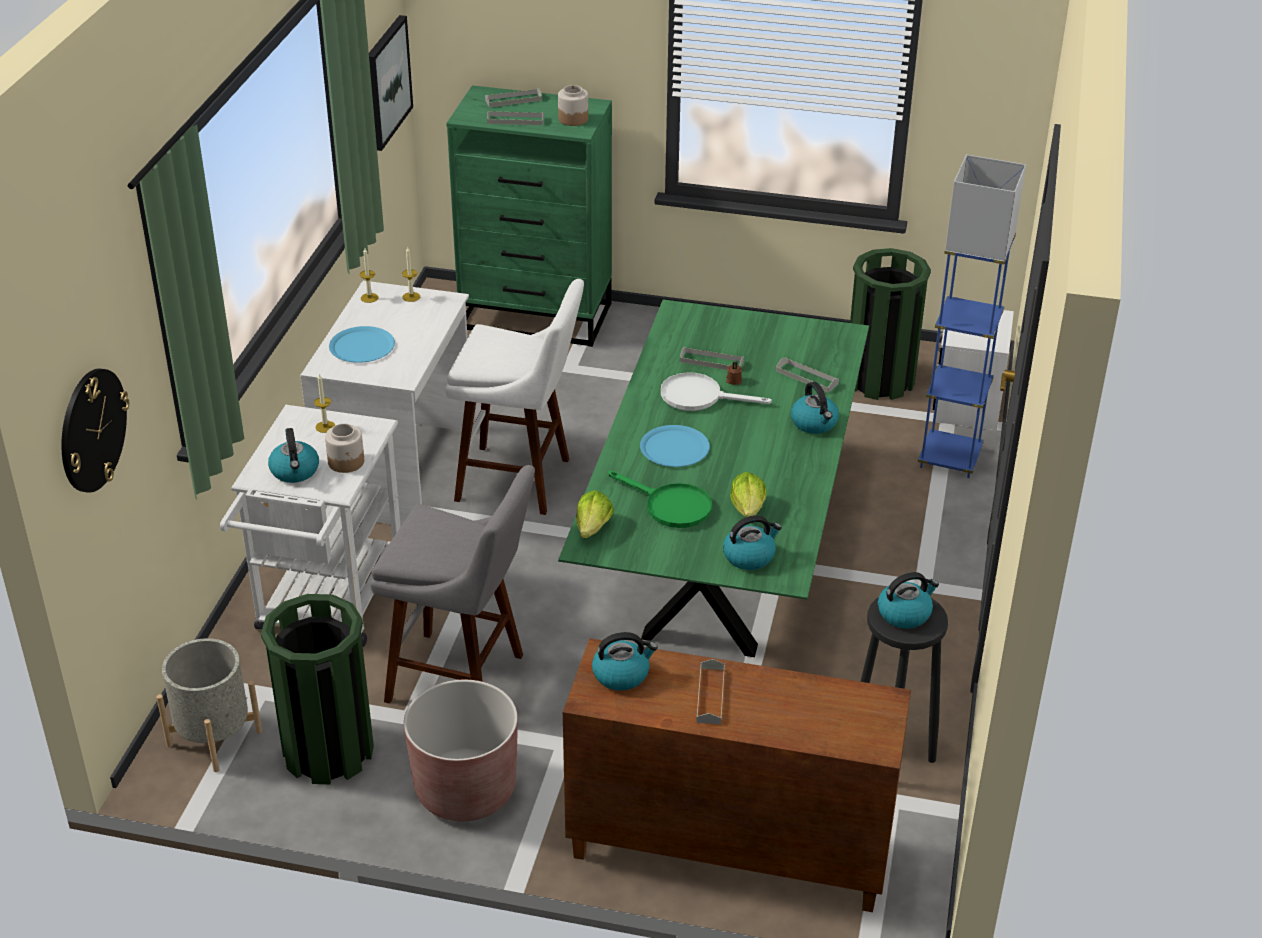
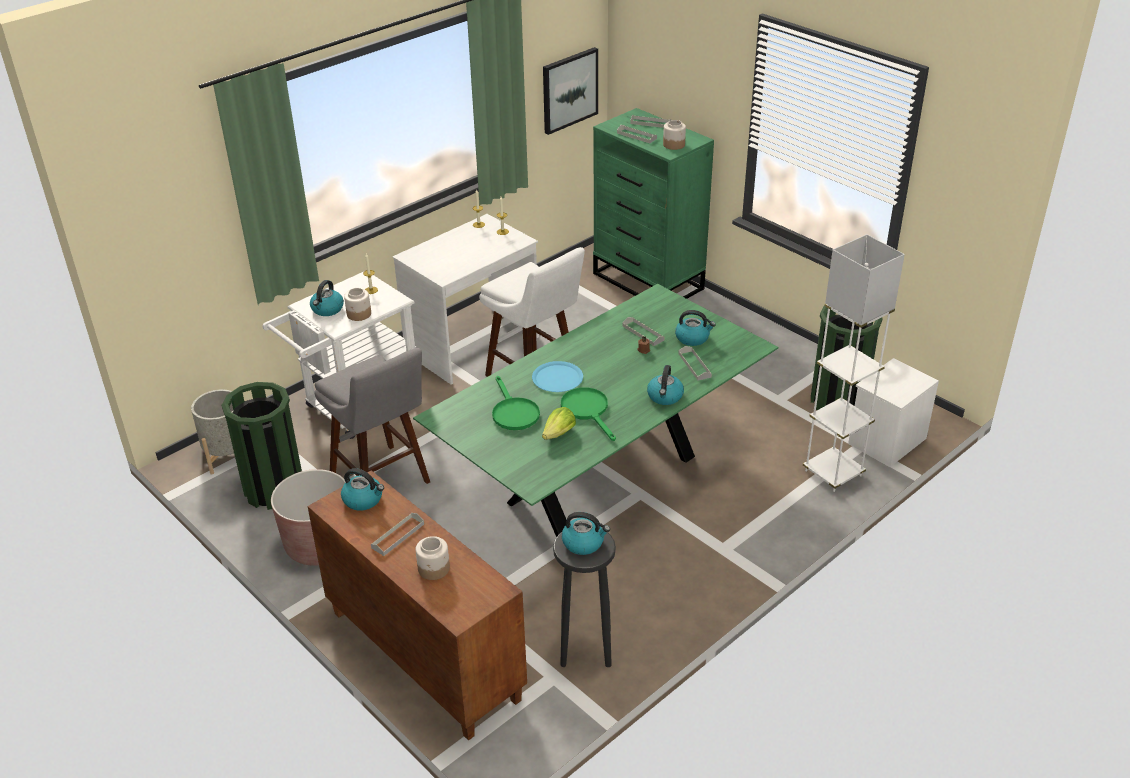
camera: 35 degrees right, 0 degrees up
(92, 430) = (158, 233): wall clock -> none
(362, 346) = (442, 251): blue plate -> none
(593, 528) = (453, 407): lettuce -> none
(699, 397) = (610, 352): white frying pan -> none
(749, 556) = (525, 463): kettle -> kettle (693, 338)
(750, 471) = (588, 410): none -> green frying pan
(793, 711) = (434, 569): none -> jar
(949, 459) = (833, 473): blue floor lamp -> white floor lamp

